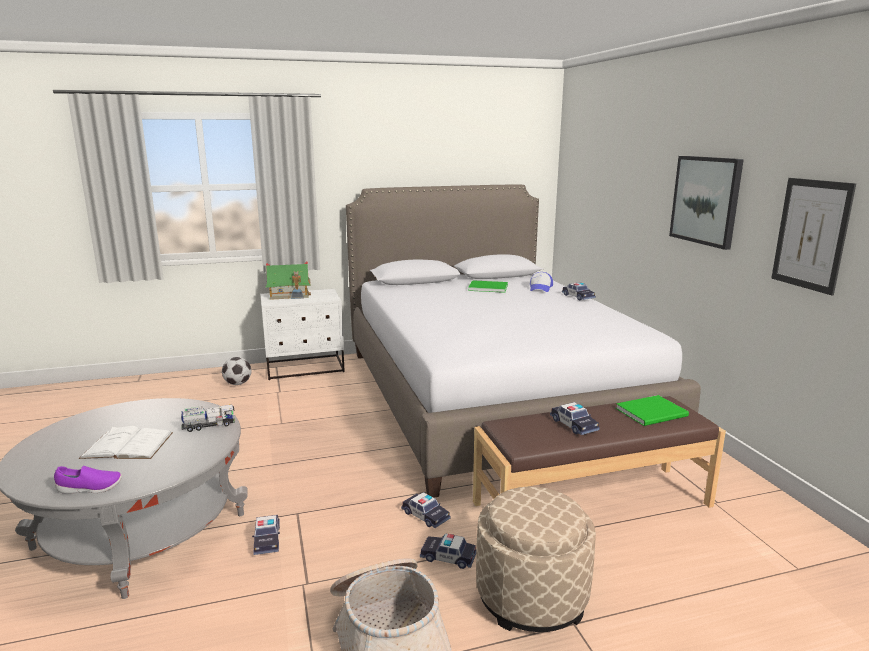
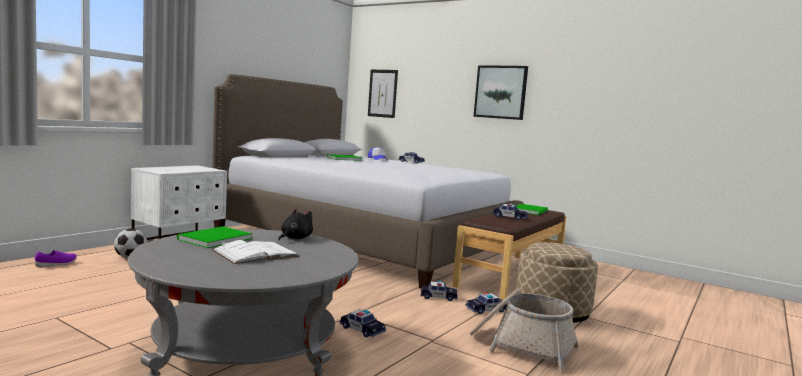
camera: 40 degrees left, 10 degrees down
(90, 489) = (297, 274): purple shoe -> purple shoe (56, 264)
(143, 414) = (212, 239): none -> green book
(209, 426) = (295, 238): toy truck -> black plush toy
(289, 295) = (167, 168): toy house -> none
(811, 234) = (579, 105): picture -> picture (382, 93)

